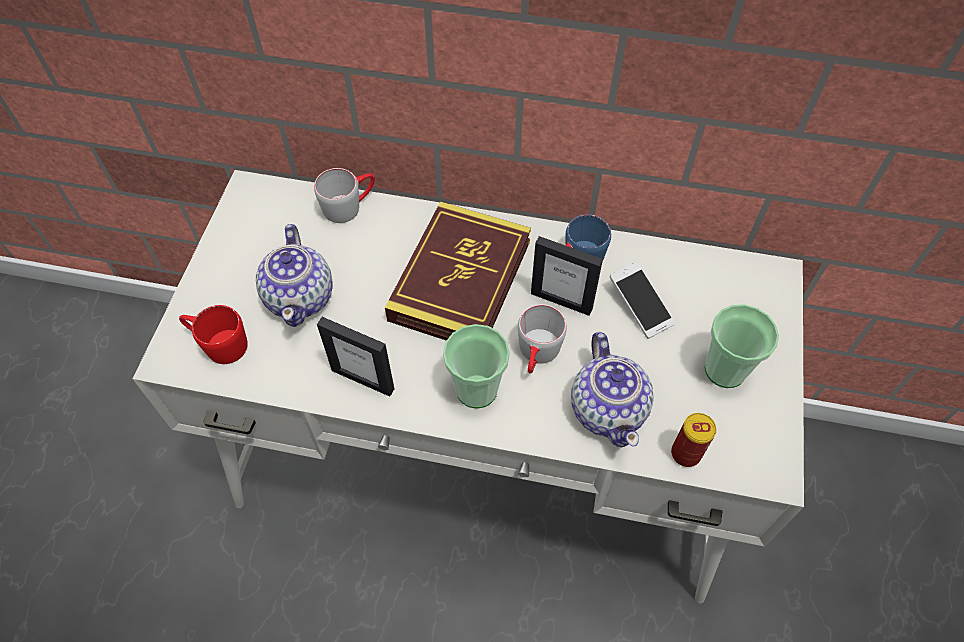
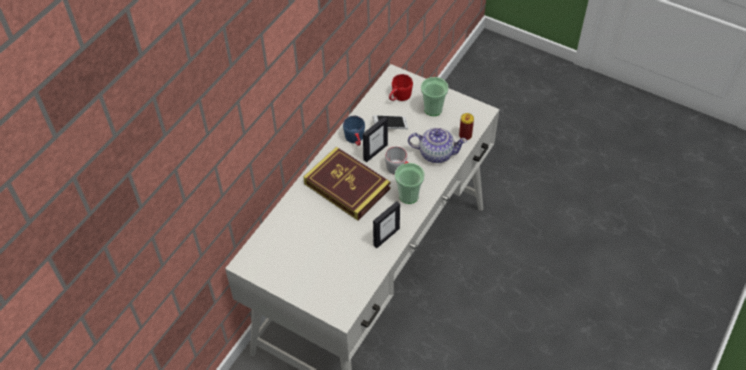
camera: 70 degrees left, 5 degrees down
(218, 344) = (341, 293): red mug -> red mug (399, 97)
(300, 297) = (328, 252): teapot -> none
(349, 205) = (278, 220): grey mug -> none

